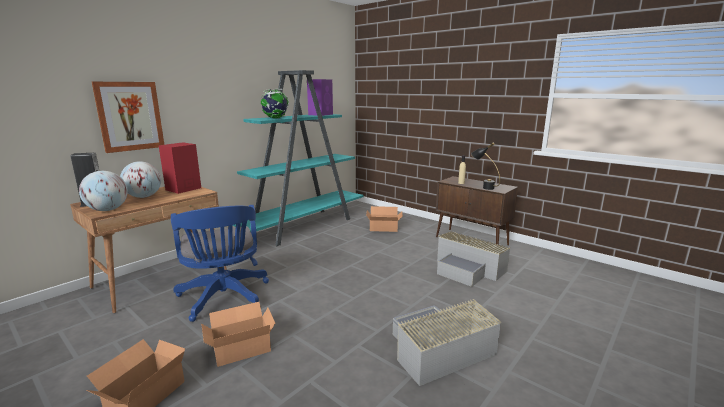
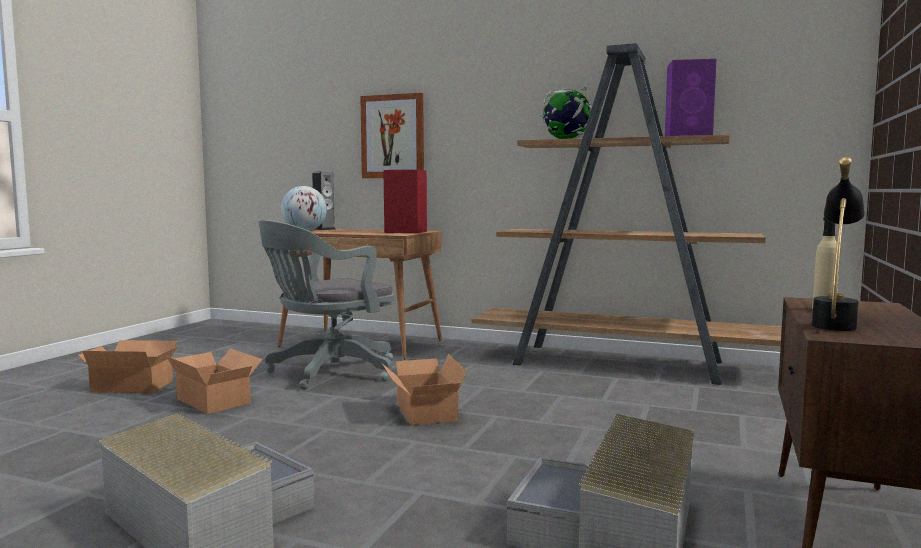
camera: 70 degrees right, 10 degrees down
(144, 197) = (360, 231): globe -> none
(224, 298) = (328, 373): blue office chair -> grey office chair
(304, 226) = (621, 364): turquoise bookcase -> brown bookcase
(384, 228) = (728, 417): cardboard box -> cardboard box (423, 412)

